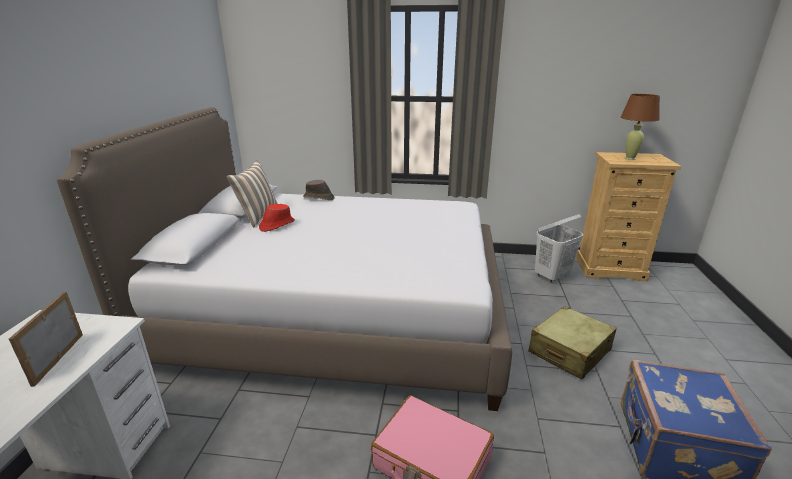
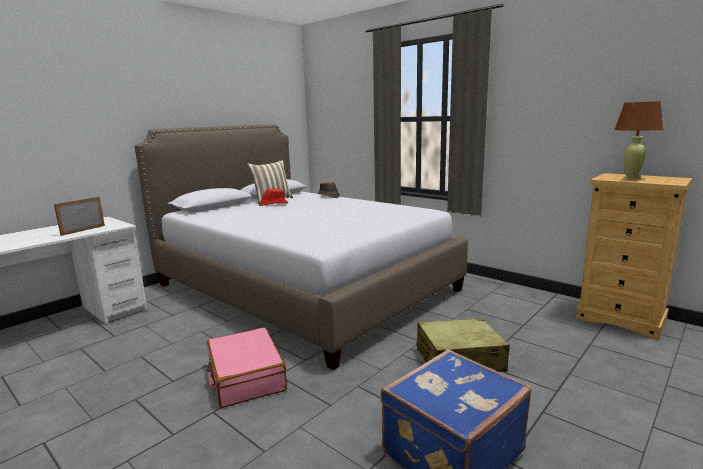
camera: 35 degrees right, 10 degrees down
(552, 276) = (534, 308): white laundry basket -> none

